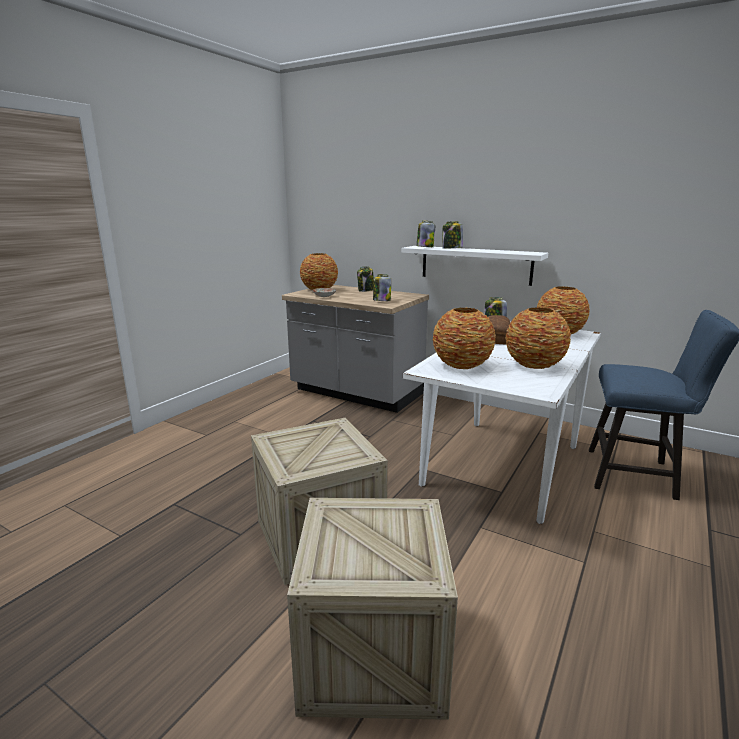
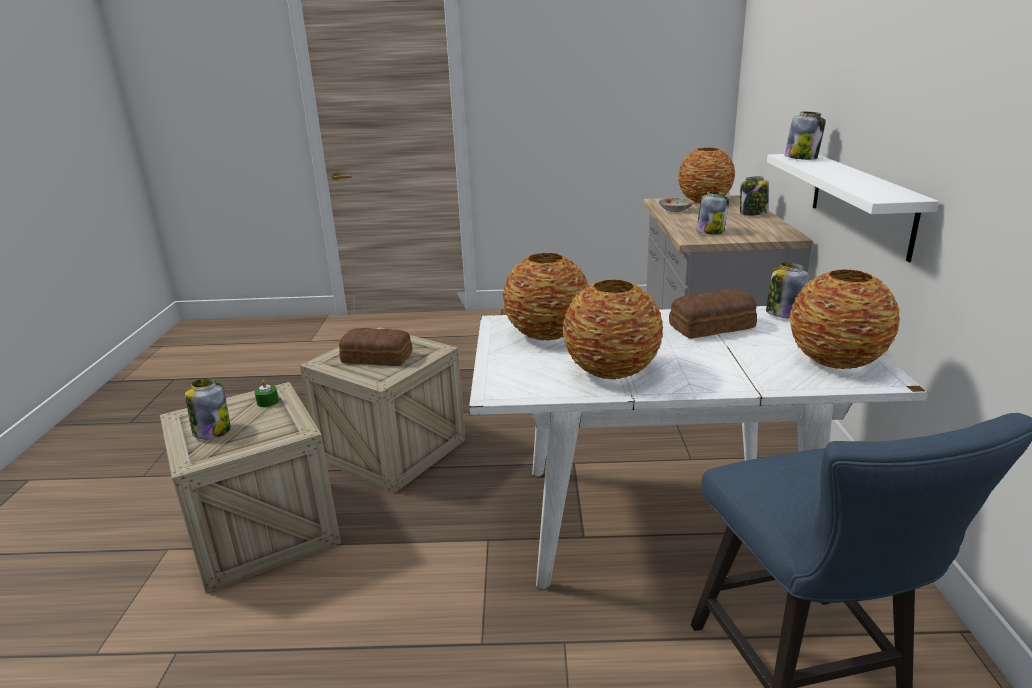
camera: 60 degrees right, 5 degrees up
(320, 448) = (377, 358): none -> bread
(343, 515) = (268, 402): none -> green candle
(452, 248) = (823, 166): jar -> jar (212, 431)

